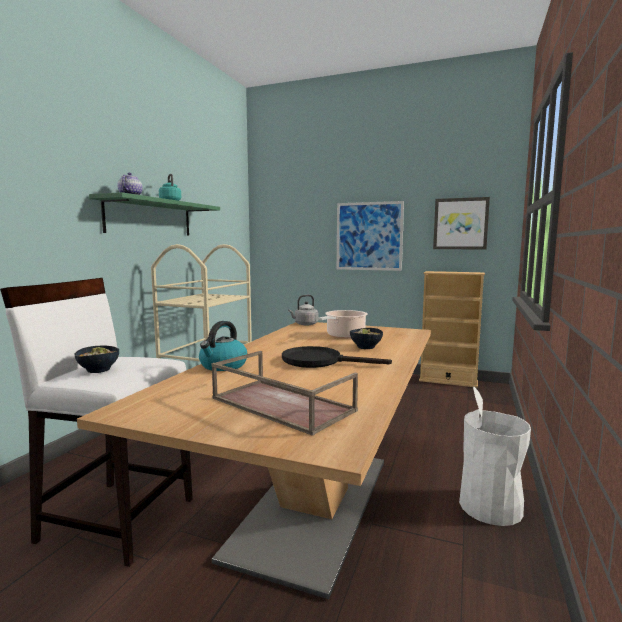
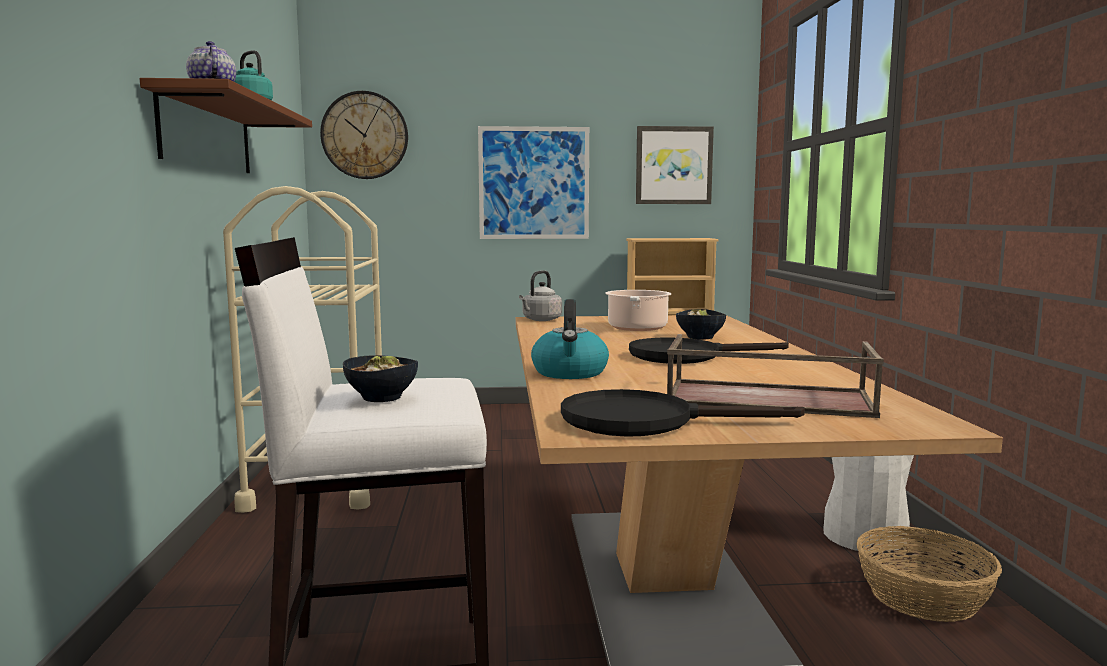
camera: 25 degrees left, 0 degrees up
(150, 218) = (207, 135): green shelf -> brown shelf
(170, 410) = (646, 421): none -> black frying pan
(278, 211) = (365, 135): none -> wall clock
(485, 568) = (923, 596): none -> basket

